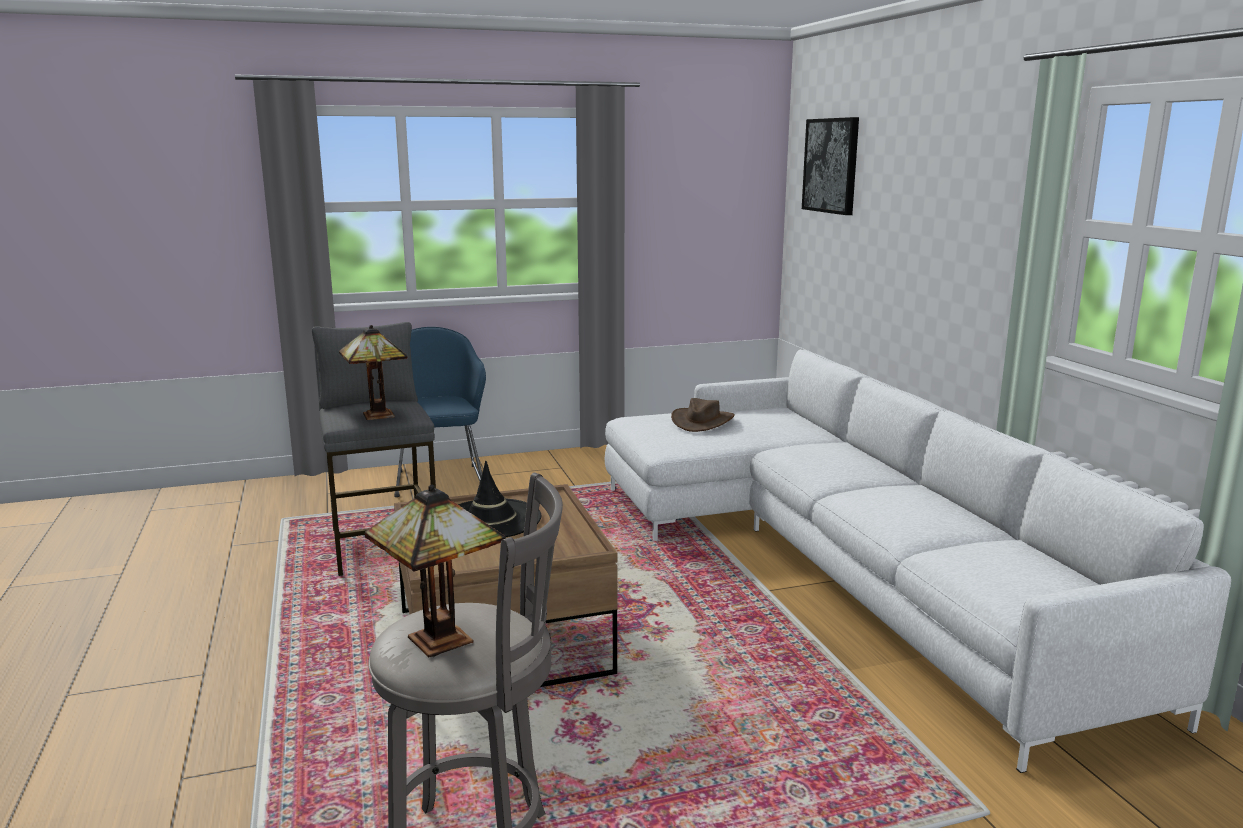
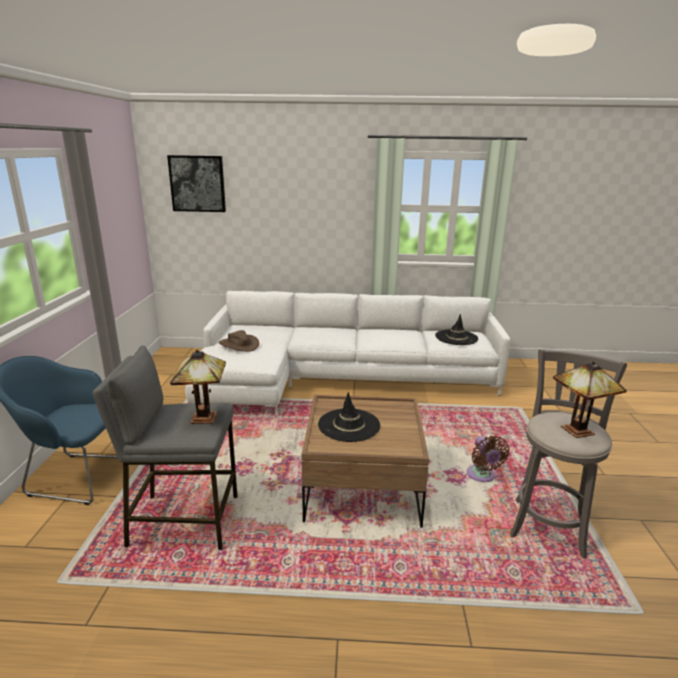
camera: 70 degrees left, 5 degrees up
(605, 763) = (482, 476): none -> brown fan
(1011, 570) = (456, 337): none -> black hat

